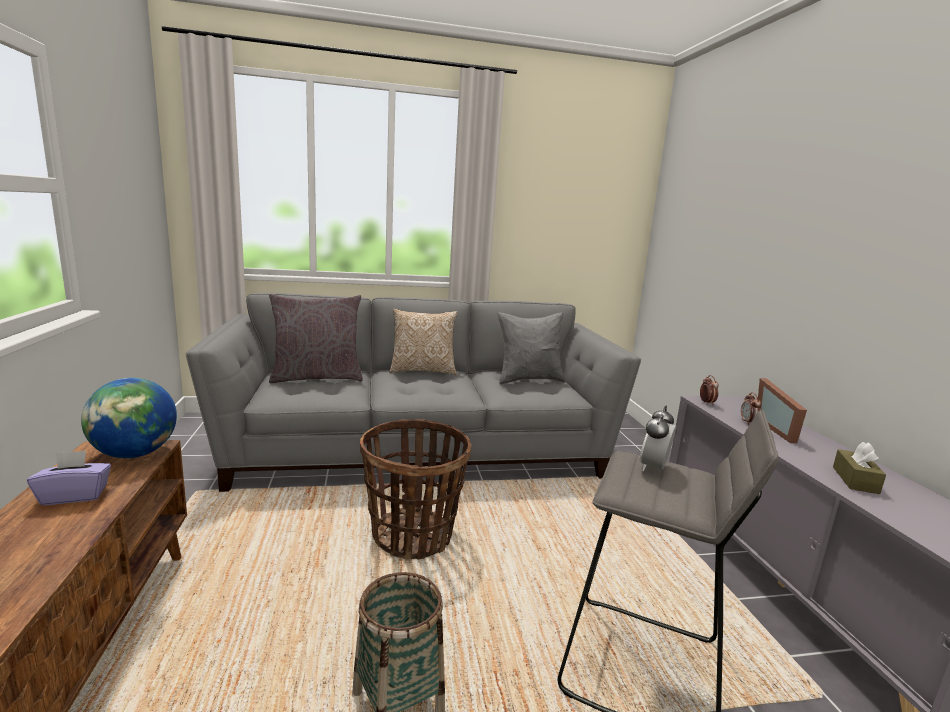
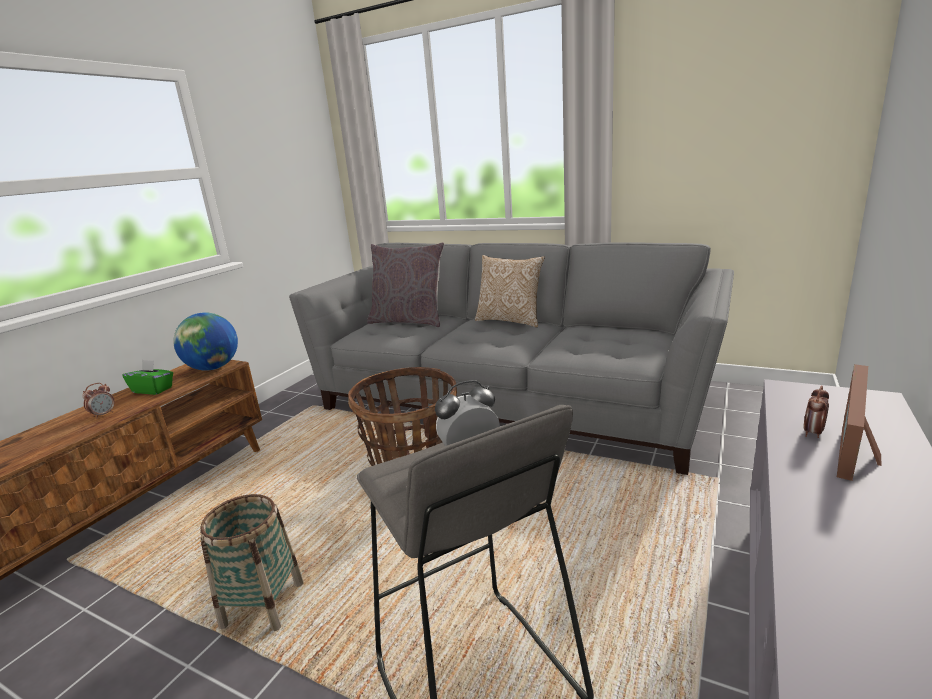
camera: 40 degrees right, 5 degrees up
(75, 495) = (153, 390): purple tissue box -> green tissue box
(529, 380) = (613, 339): grey pillow -> none
(706, 403) = (790, 394): alarm clock -> alarm clock (103, 414)
(855, 480) = (857, 563): brown tissue box -> none

